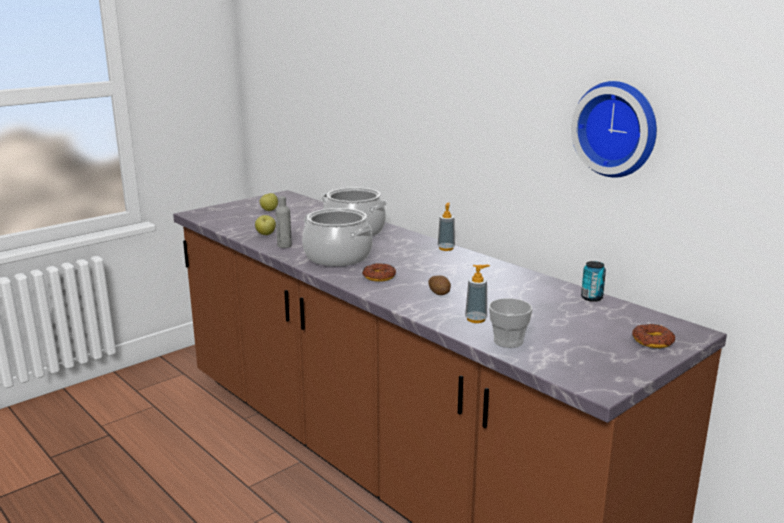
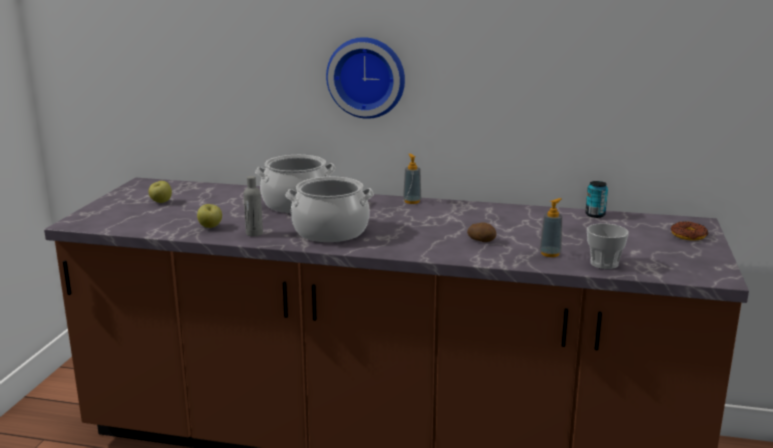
camera: 35 degrees left, 0 degrees up
(379, 277) = (404, 240): donut -> none
(617, 128) = (599, 58): wall clock -> wall clock (367, 77)

